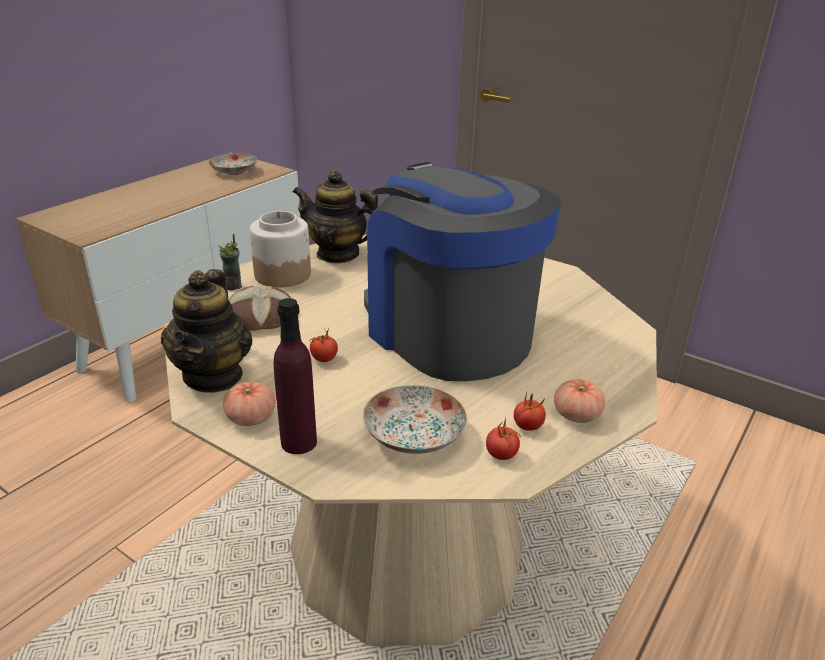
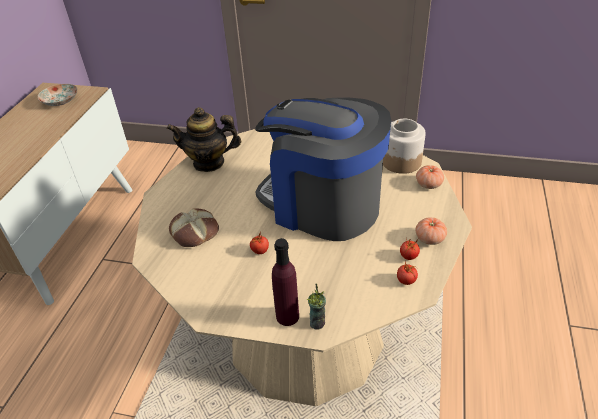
camera: 20 degrees left, 10 degrees up
(214, 376) = (198, 289): teapot -> none
(233, 286) = (156, 213): cup -> cup (317, 323)
(251, 418) = (246, 310): tomato -> tomato (428, 184)
(282, 274) = (183, 192): jar -> jar (401, 161)
(412, 436) = (350, 286): plate -> none

